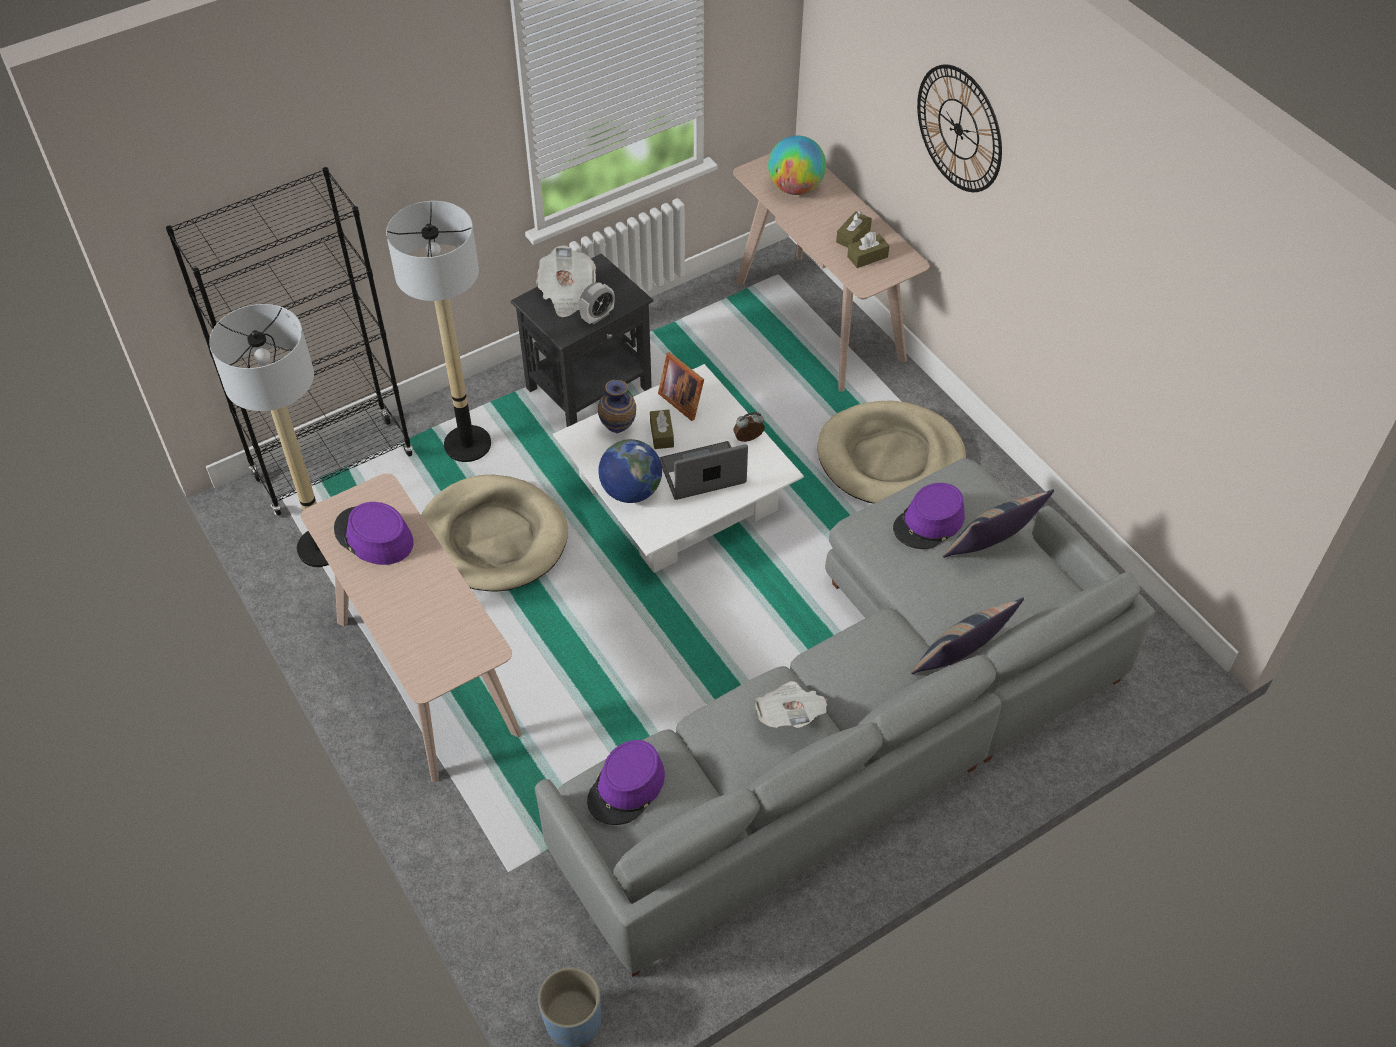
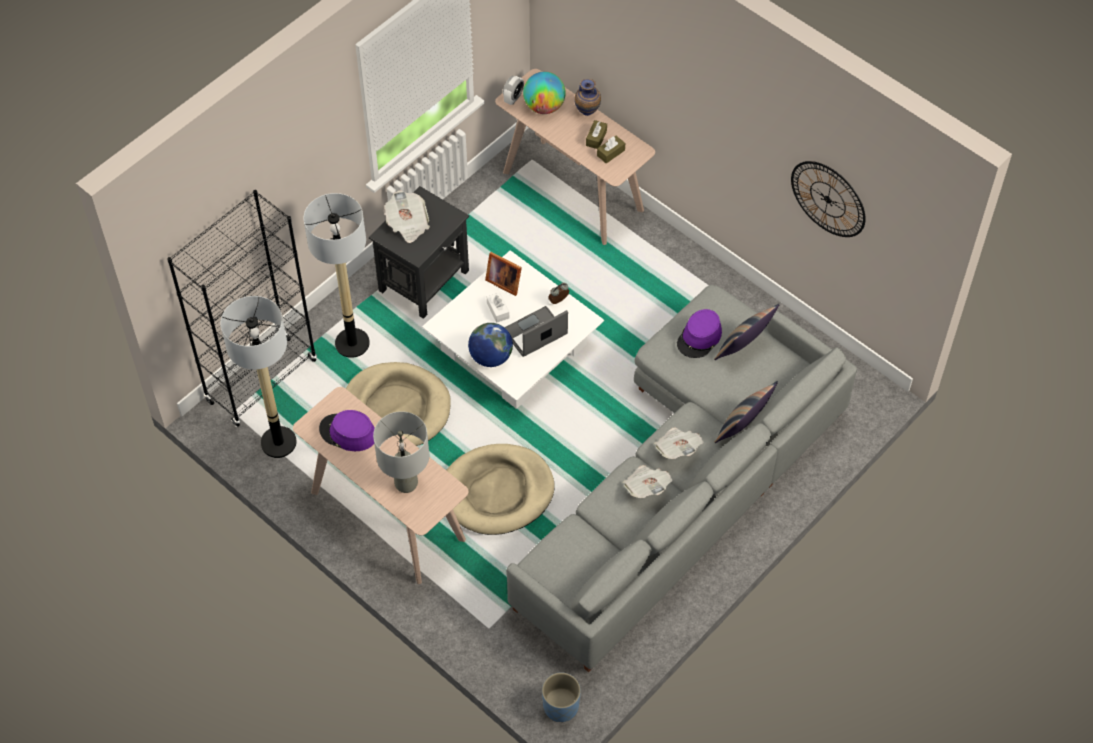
camera: 15 degrees left, 5 degrees up
(425, 624) = (405, 484): none -> grey table lamp
(597, 316) = (435, 237): alarm clock -> alarm clock (513, 98)
(618, 429) = (466, 313): vase -> vase (587, 112)
(626, 788) = (560, 557): purple hat -> none
(661, 434) = (498, 310): brown tissue box -> white tissue box
(852, 670) = (677, 449): none -> newspaper
(890, 458) = (652, 288): beige dog bed -> beige dog bed (497, 492)
(959, 129) = (666, 69): wall clock -> wall clock (828, 199)

